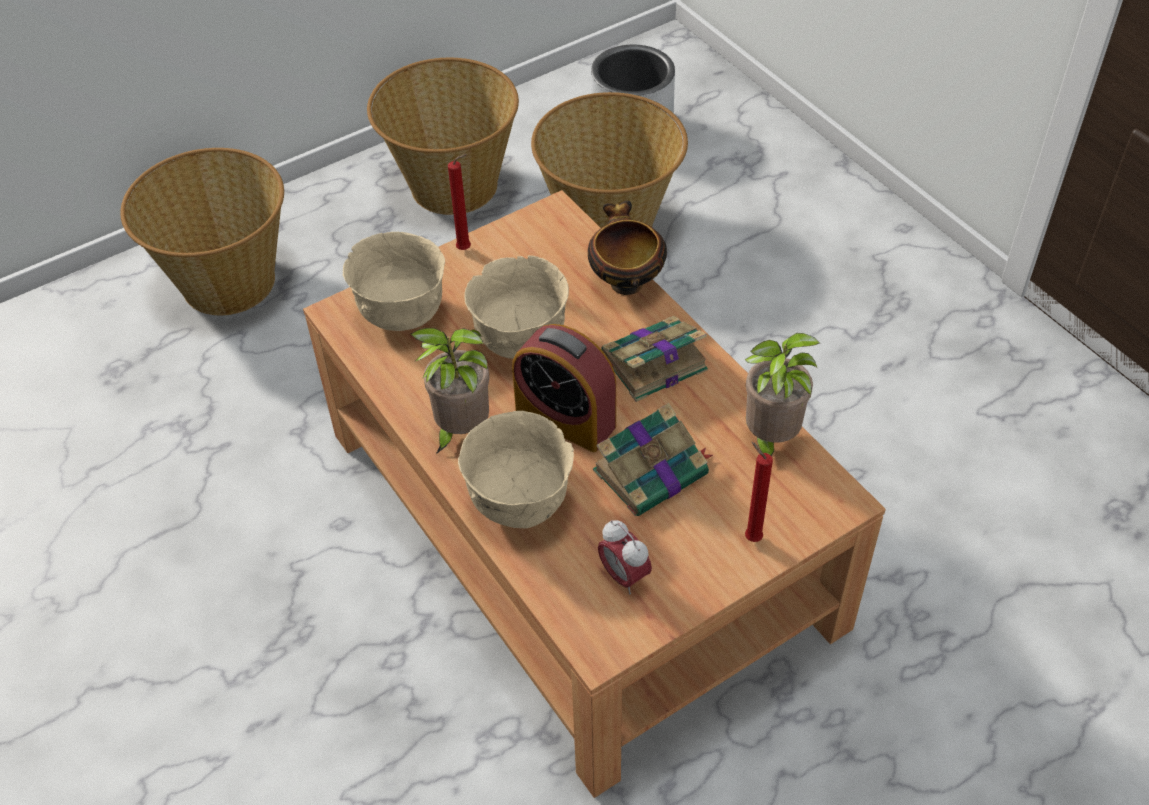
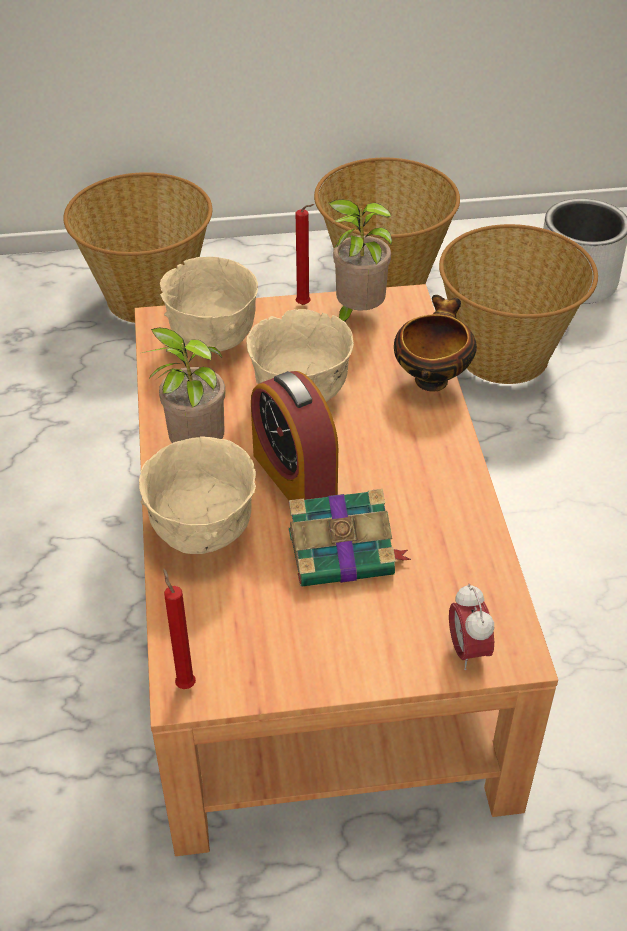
camera: 25 degrees right, 5 degrees down
(624, 576) = (252, 635): alarm clock -> alarm clock (467, 650)
(651, 364) = (407, 458): book -> none
(750, 537) = (399, 650): red candle -> red candle (184, 683)
(769, 439) = (479, 567): potted plant -> potted plant (357, 314)

